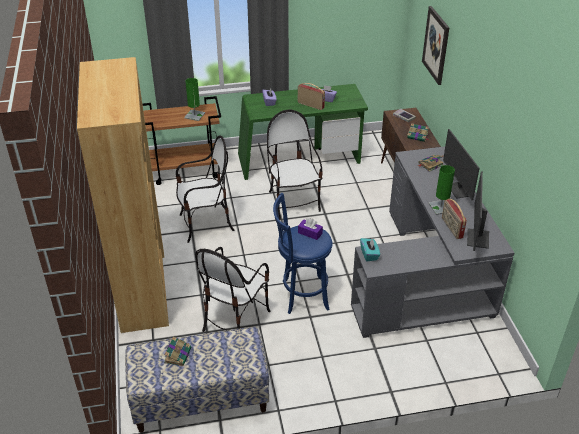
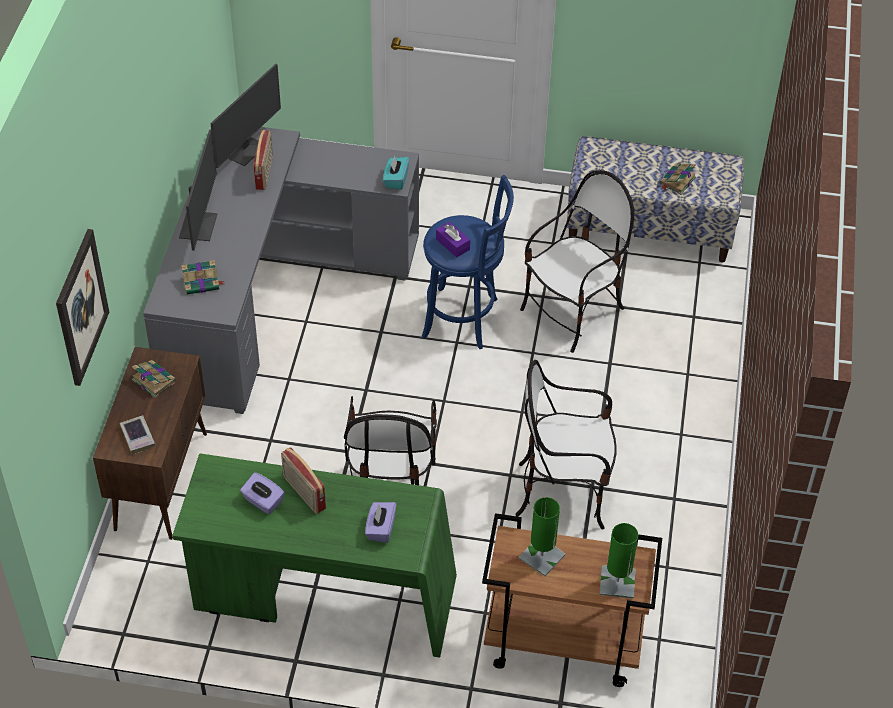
camera: 160 degrees left, 10 degrees up
(143, 289) = (694, 396): brown bookcase -> none
(441, 207) = (251, 206): green table lamp -> green table lamp (617, 582)

